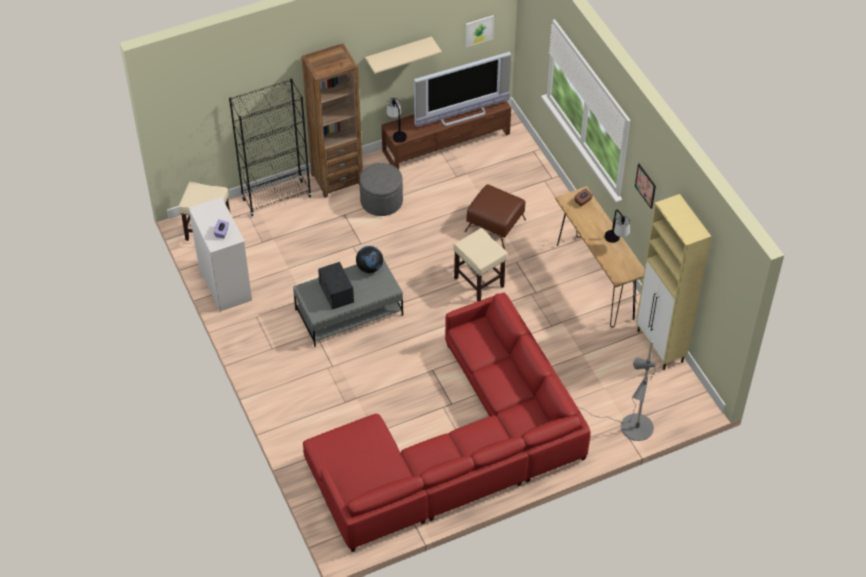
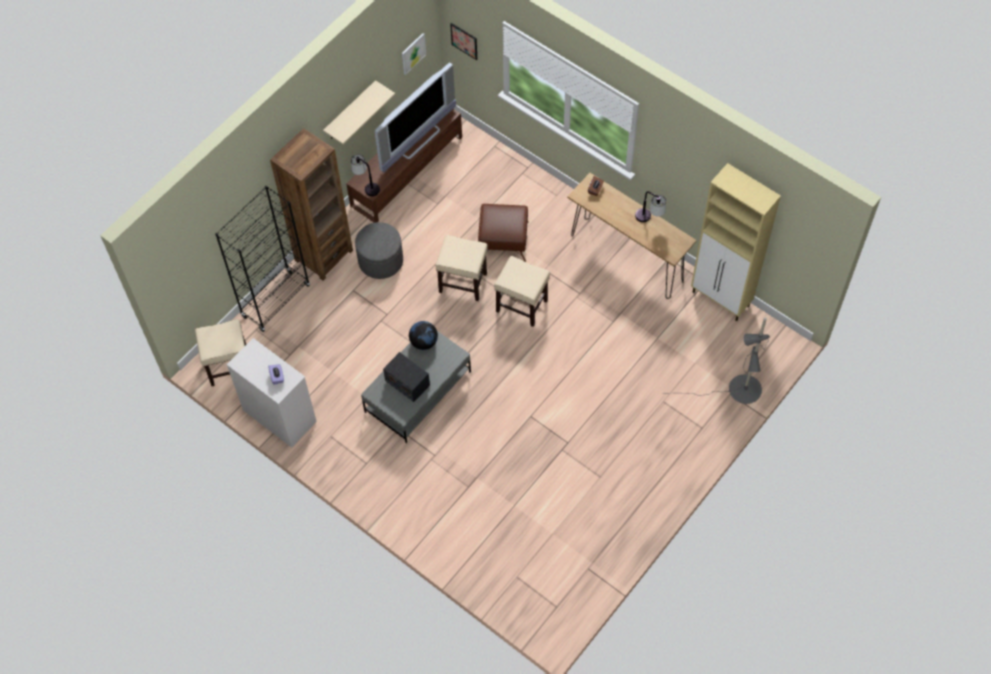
camera: 25 degrees left, 10 degrees up
(440, 245) = (463, 283): none -> beige stool
(454, 447) = (595, 485): red sofa -> none
(645, 185) = (672, 160): picture -> picture (464, 41)

